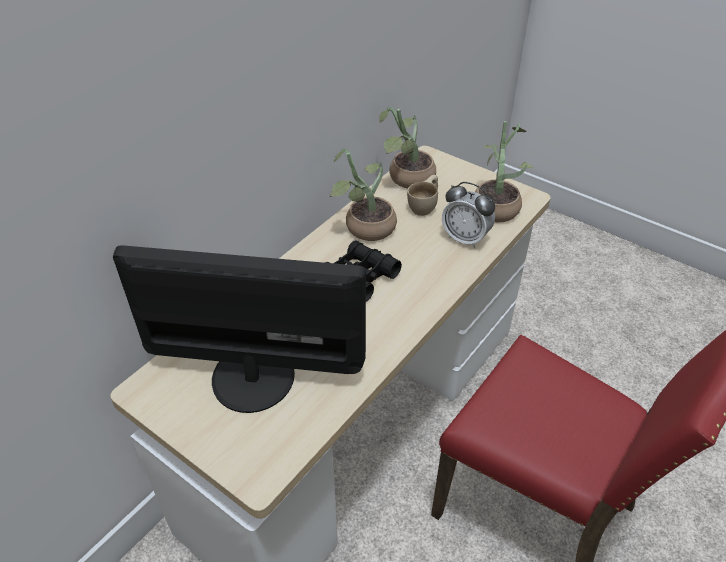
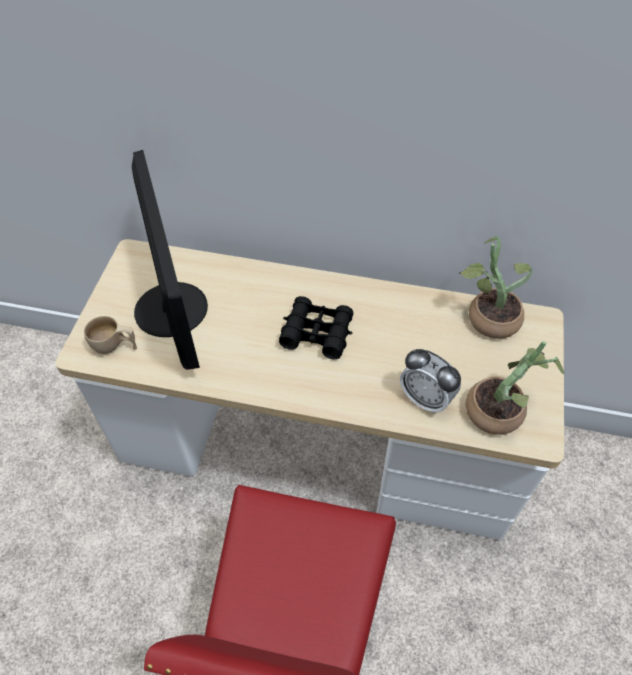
camera: 65 degrees right, 10 degrees up
(364, 227) = (388, 310): potted plant -> none
(425, 206) = (454, 347): beige cup -> beige cup (114, 346)
(465, 238) = (425, 398): alarm clock -> alarm clock turned 60 degrees counterclockwise

